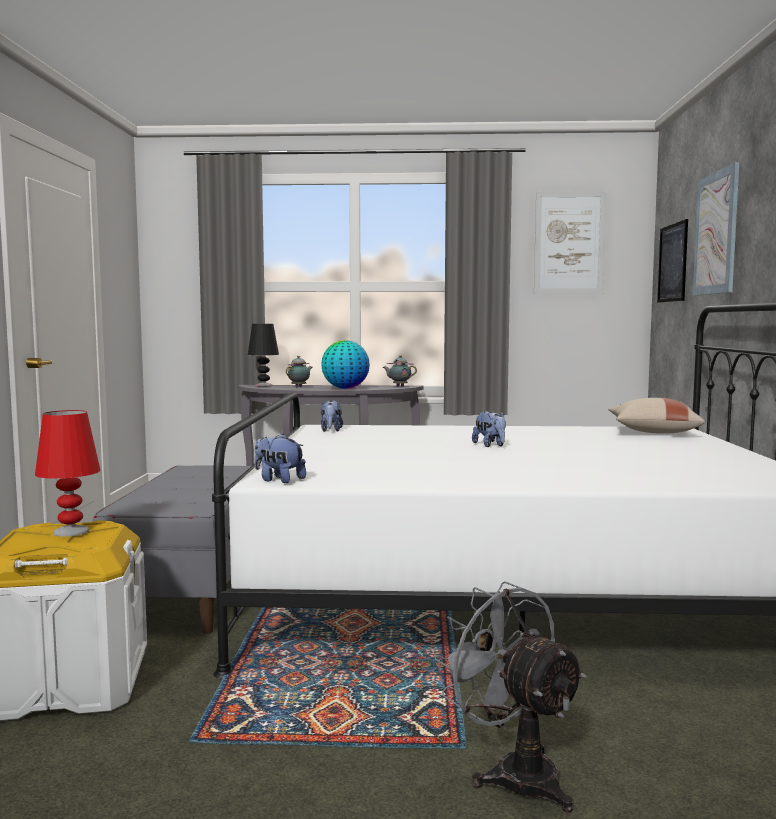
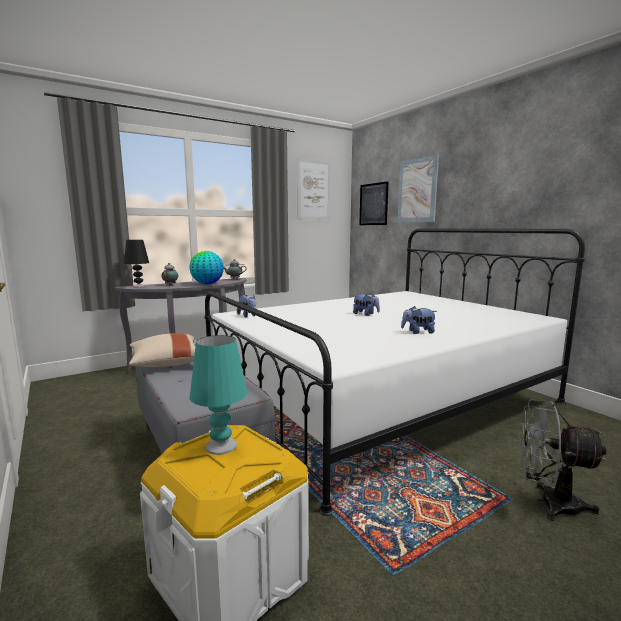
camera: 35 degrees left, 5 degrees up
(71, 531) = (221, 446): red table lamp -> turquoise table lamp
(279, 480) = (340, 362): plush toy -> plush toy (418, 332)
(652, 432) = (404, 296): beige pillow -> beige pillow (166, 363)

